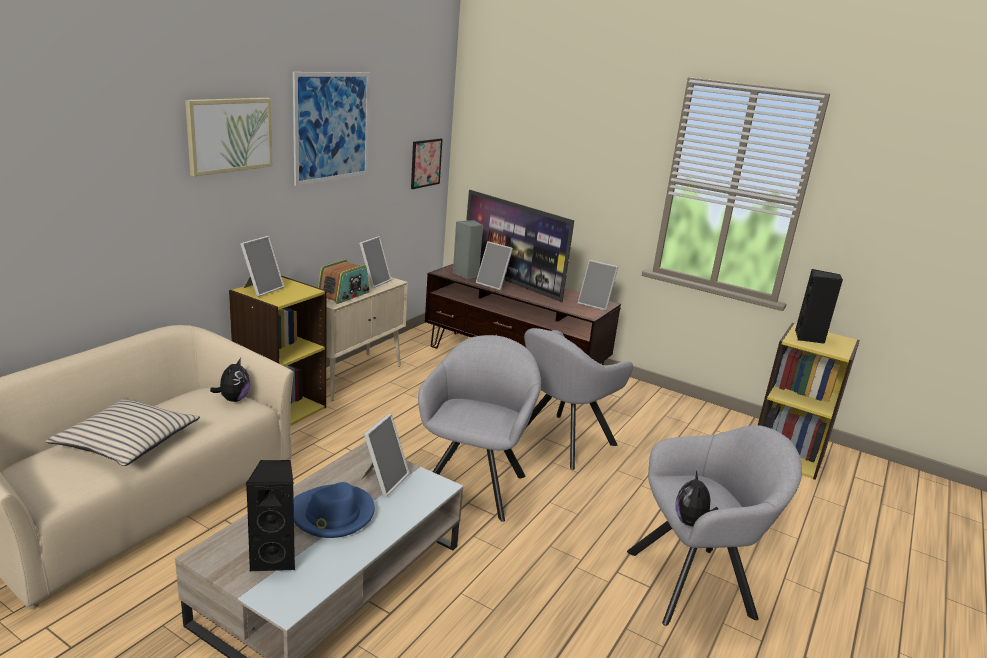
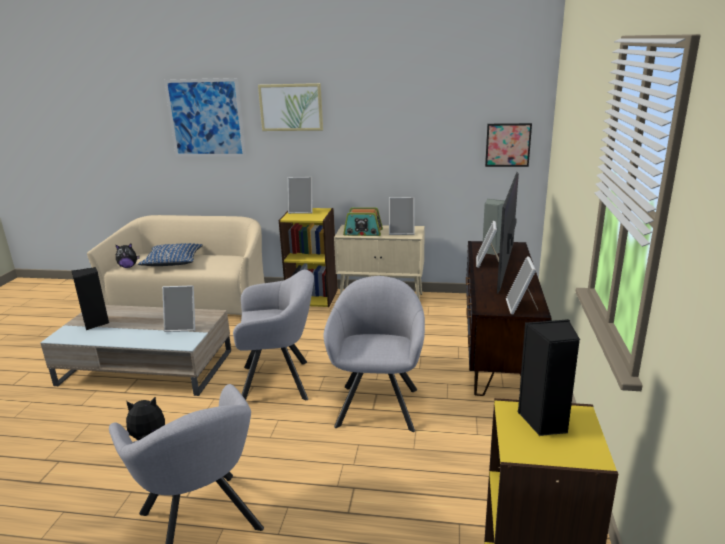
camera: 70 degrees right, 0 degrees up
(126, 441) = (173, 261): beige pillow -> blue pillow
(233, 399) = (234, 265): plush toy -> plush toy (128, 267)
(332, 127) = (384, 106): picture -> picture (206, 118)
(332, 515) = (140, 324): blue hat -> none
(560, 441) = (378, 403): grey armchair -> grey armchair turned 75 degrees clockwise

